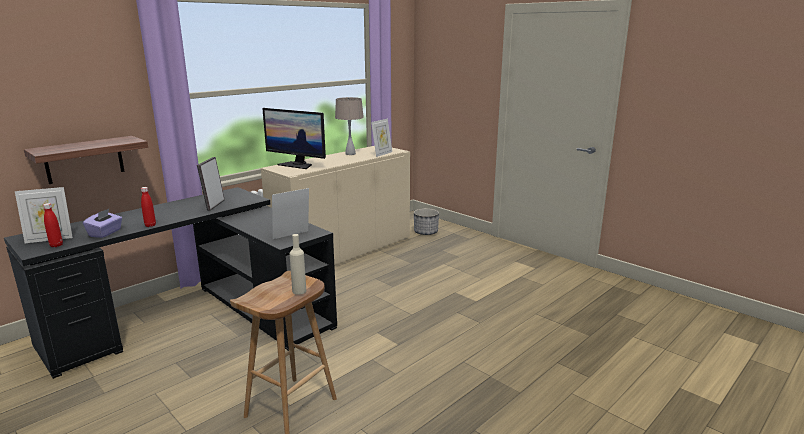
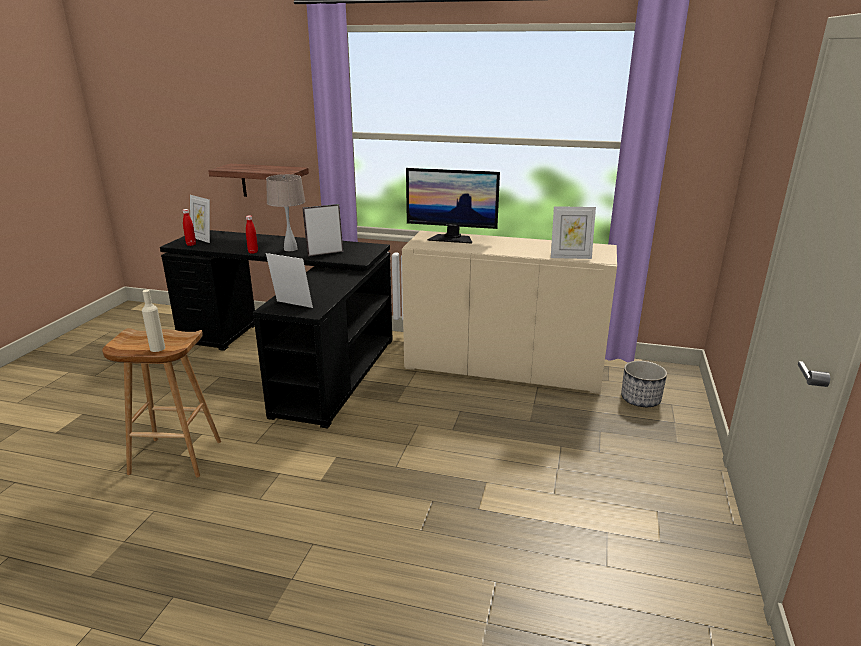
camera: 60 degrees right, 5 degrees up
(105, 233) = (225, 247): purple tissue box -> none
(297, 165) = (452, 238): monitor -> monitor turned 75 degrees counterclockwise
(350, 154) = (541, 244): beige table lamp -> beige table lamp (291, 249)

